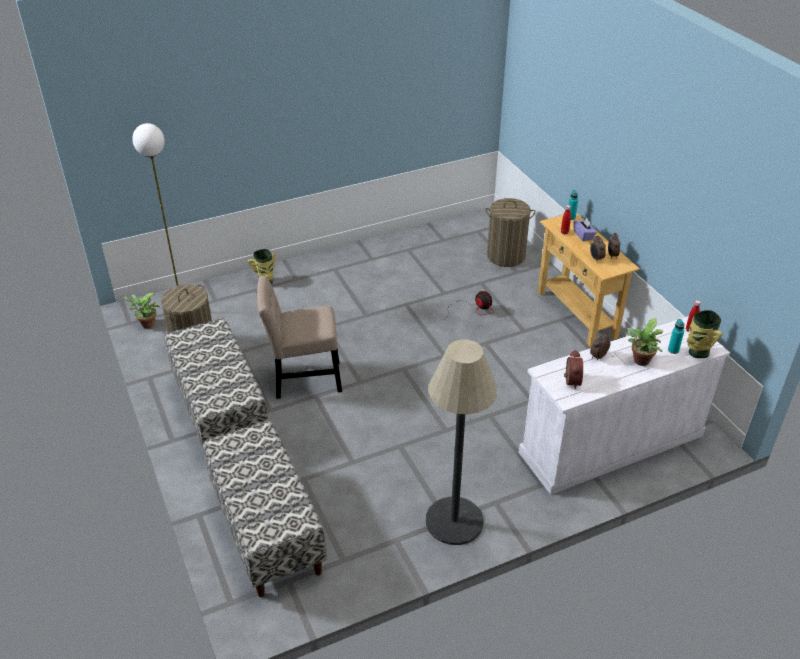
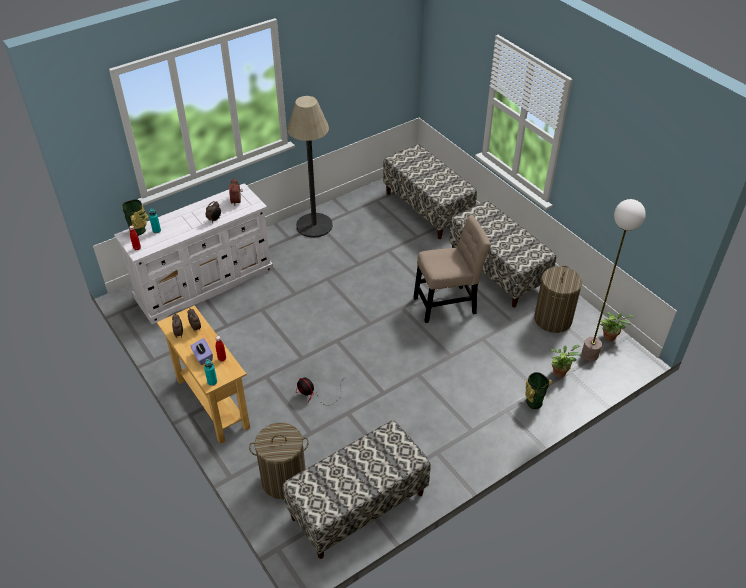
camera: 170 degrees right, 5 degrees up
(446, 236) = (358, 506): none -> bench
(640, 361) = (184, 219): potted plant -> potted plant (560, 371)

